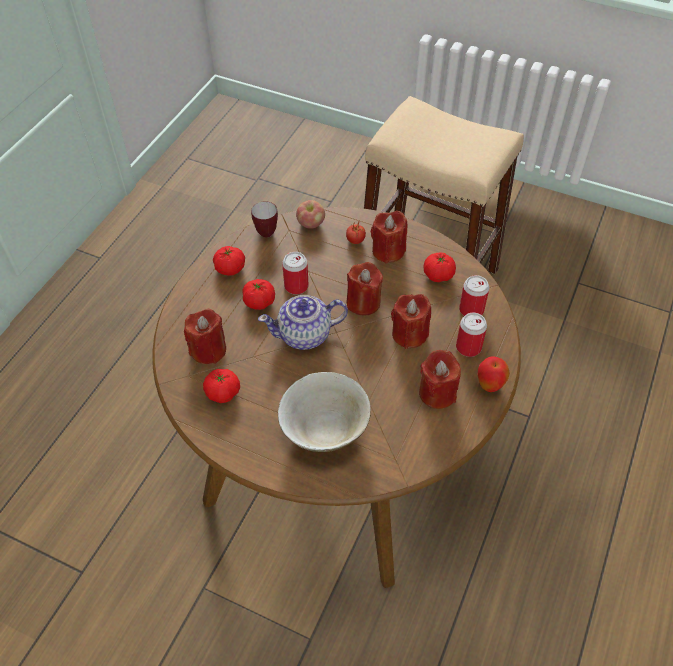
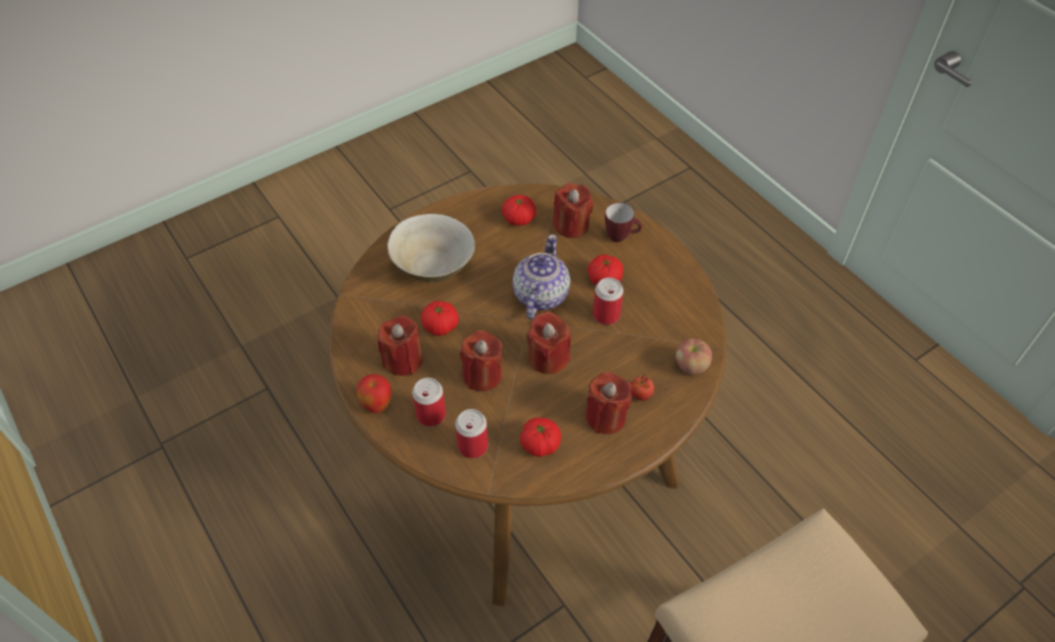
camera: 120 degrees right, 0 degrees up
(230, 268) = (663, 275): tomato -> tomato (440, 326)
(264, 230) = (703, 322): mug -> mug (621, 237)

